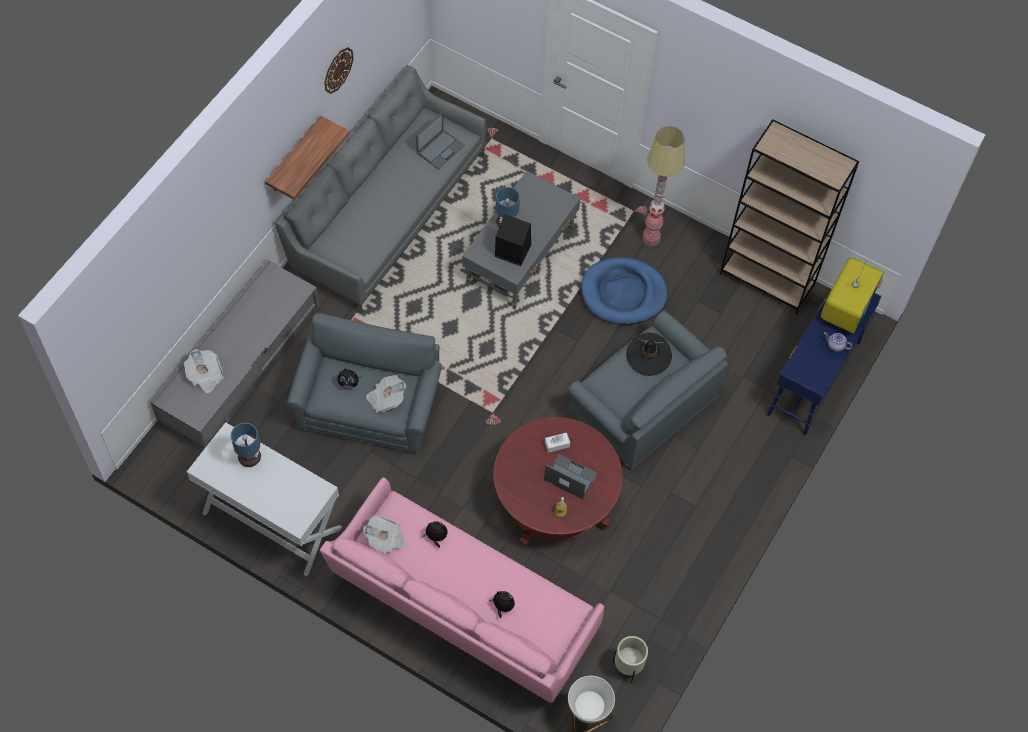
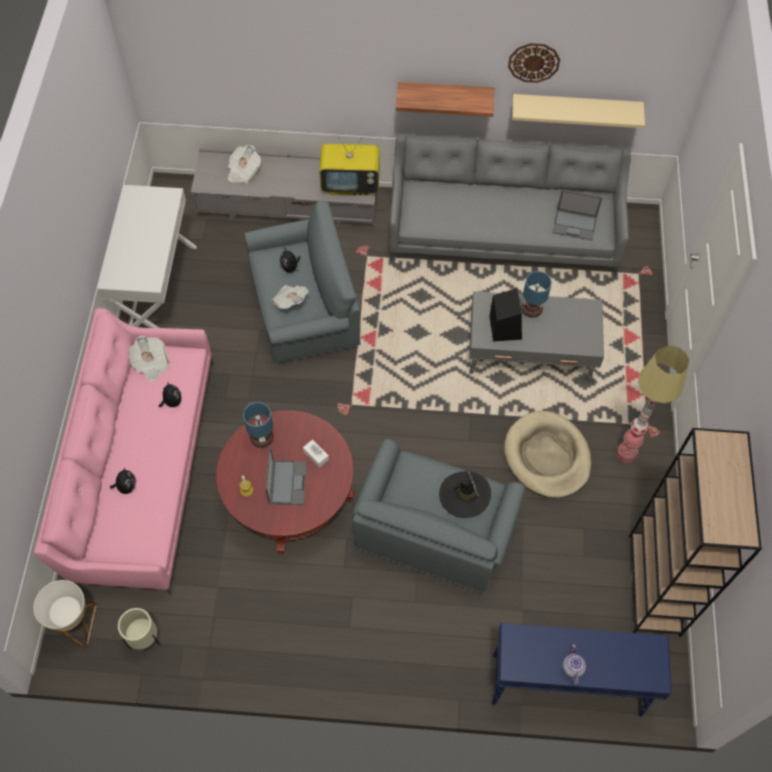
camera: 65 degrees right, 0 degrees up
(250, 457) = (158, 220): table lamp -> table lamp (262, 439)
(368, 73) = (575, 108): none -> beige shelf
(623, 293) = (547, 456): blue dog bed -> beige dog bed
(846, 308) = (628, 660): television -> television (351, 184)

